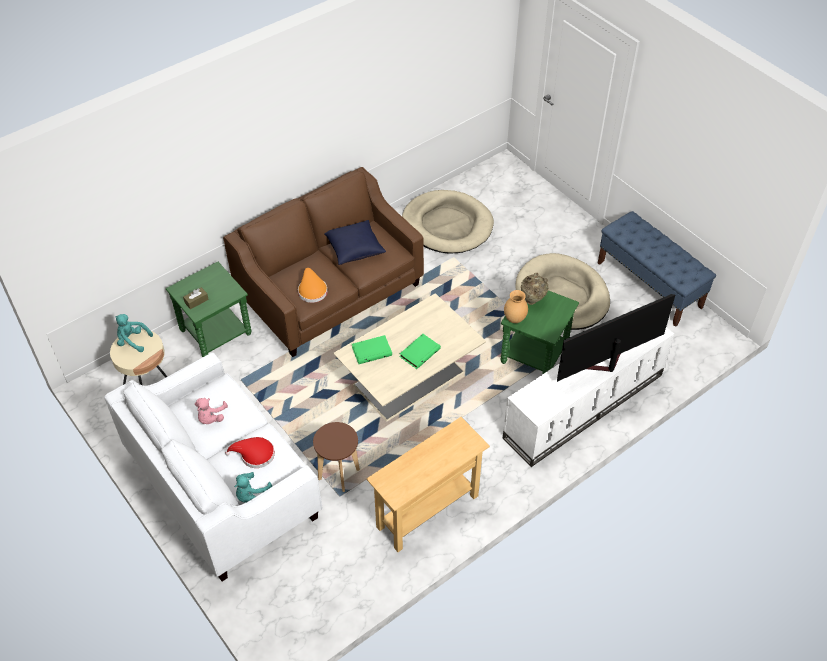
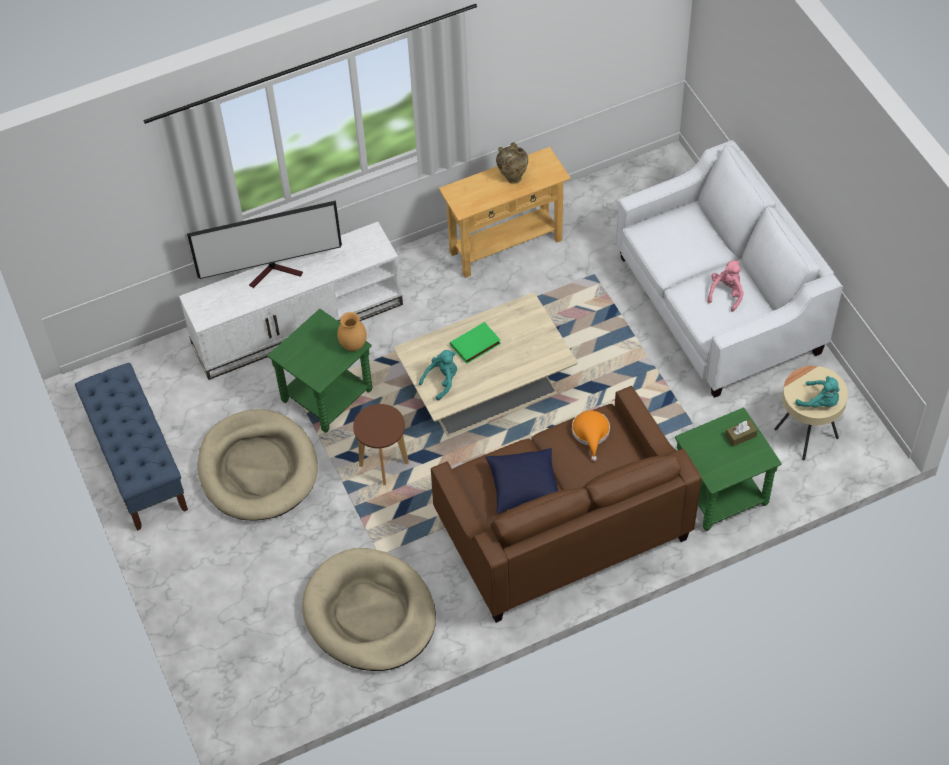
camera: 165 degrees left, 5 degrees up
(251, 495) = (687, 211): turquoise plush toy -> turquoise plush toy (442, 381)
(254, 455) = (681, 247): red hat -> none
(339, 474) = (591, 296): brown stool -> brown stool (383, 464)
(371, 350) = (531, 357): green book -> none
(532, 301) = (323, 364): beige vase -> beige vase (512, 177)

